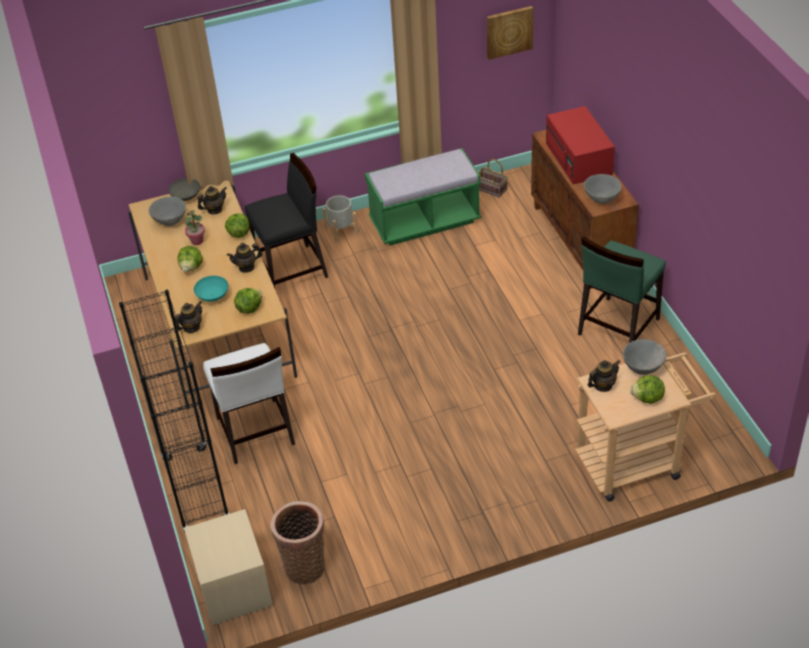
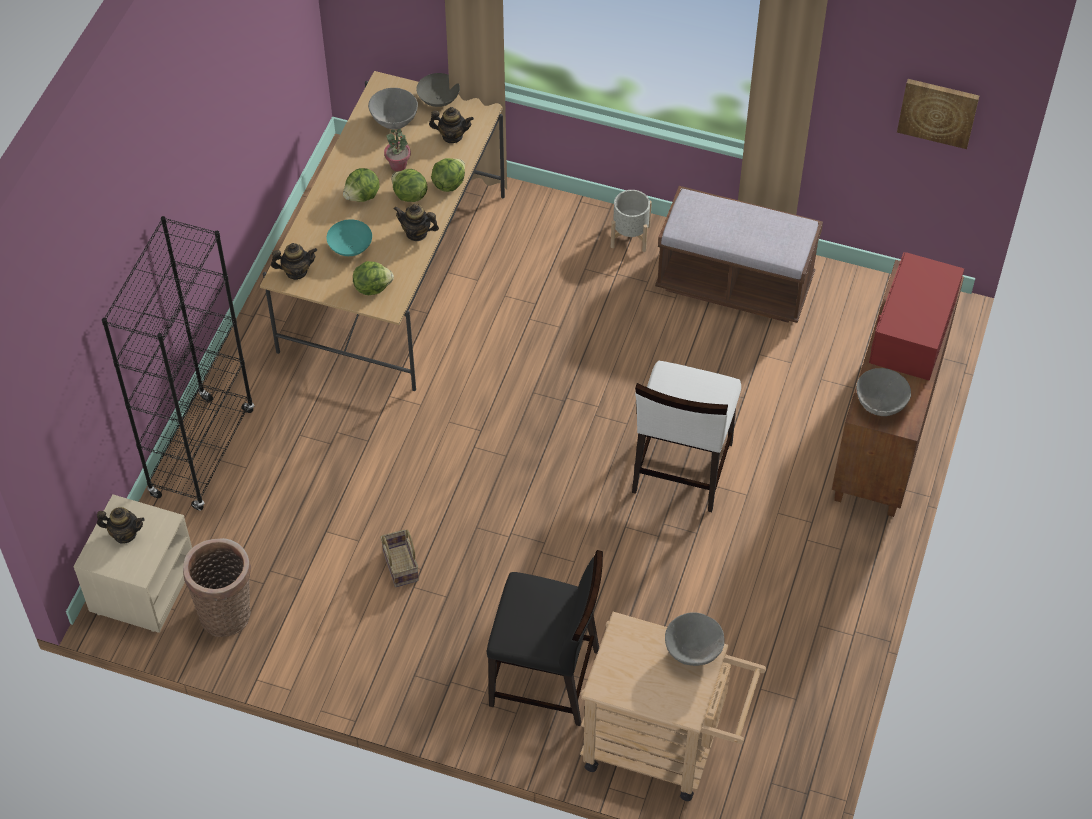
camera: 35 degrees right, 10 degrees up
(255, 432) = (316, 426): white chair -> white chair (681, 468)
(292, 270) = (531, 252): black chair -> black chair (546, 679)
(424, 221) = (734, 284): green bench -> brown bench
(490, 189) = (852, 290): basket -> basket (399, 565)
(602, 385) = (628, 641): teapot -> teapot (124, 534)
(617, 327) = (815, 571): green chair -> none
(647, 399) = (659, 691): lettuce -> lettuce (409, 195)

